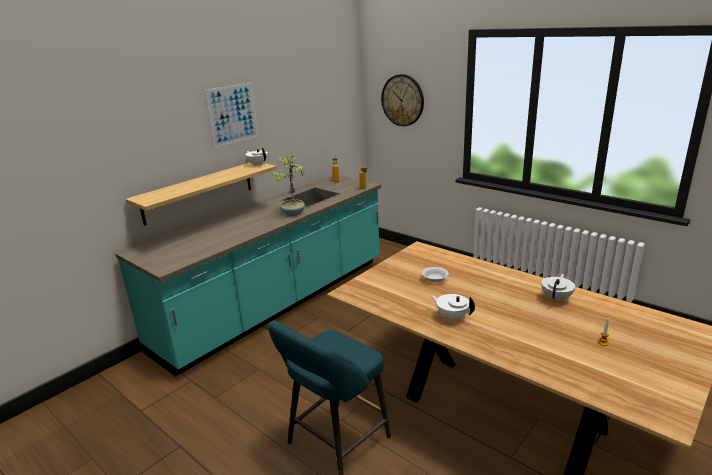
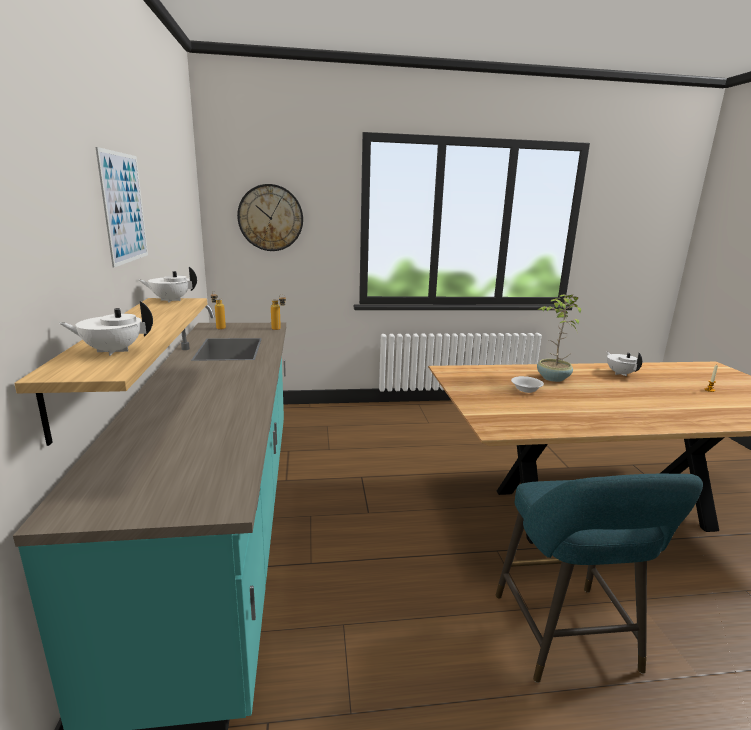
camera: 50 degrees left, 5 degrees down
(292, 213) = (253, 369): potted plant -> potted plant (552, 378)
(452, 316) = (613, 412): white teapot -> white teapot (112, 351)

